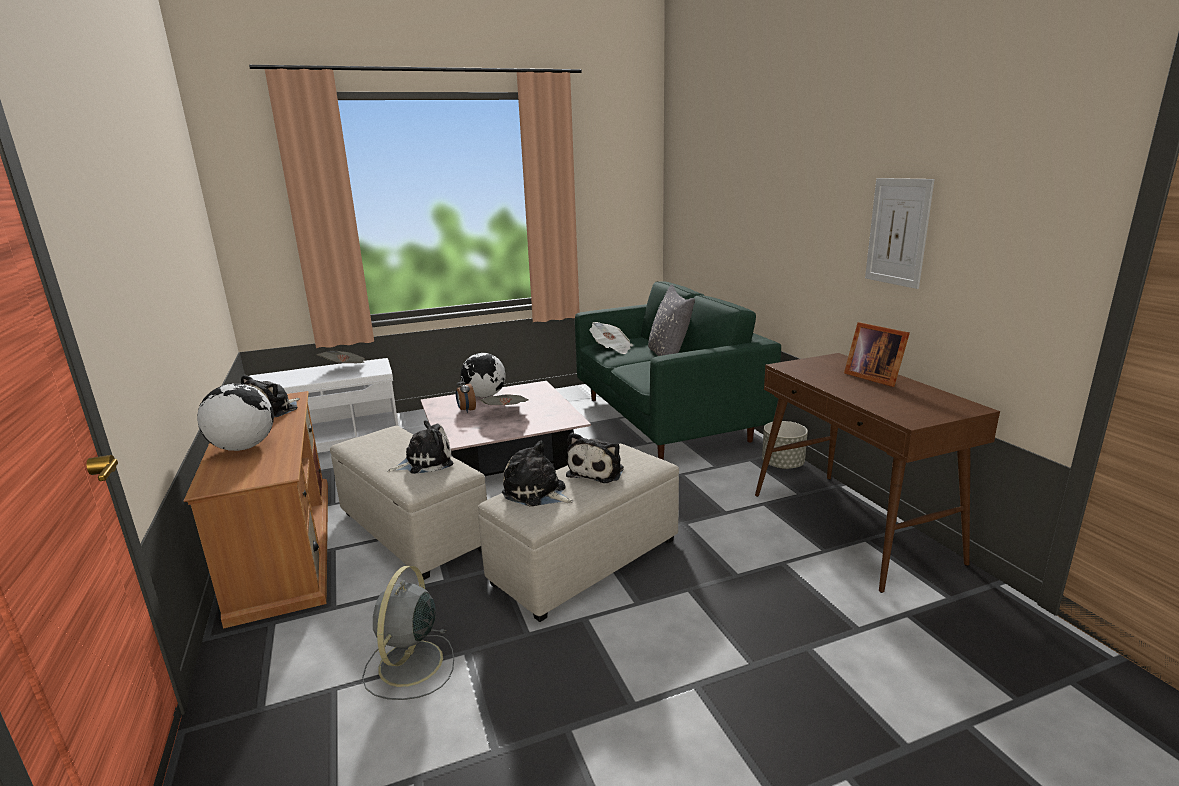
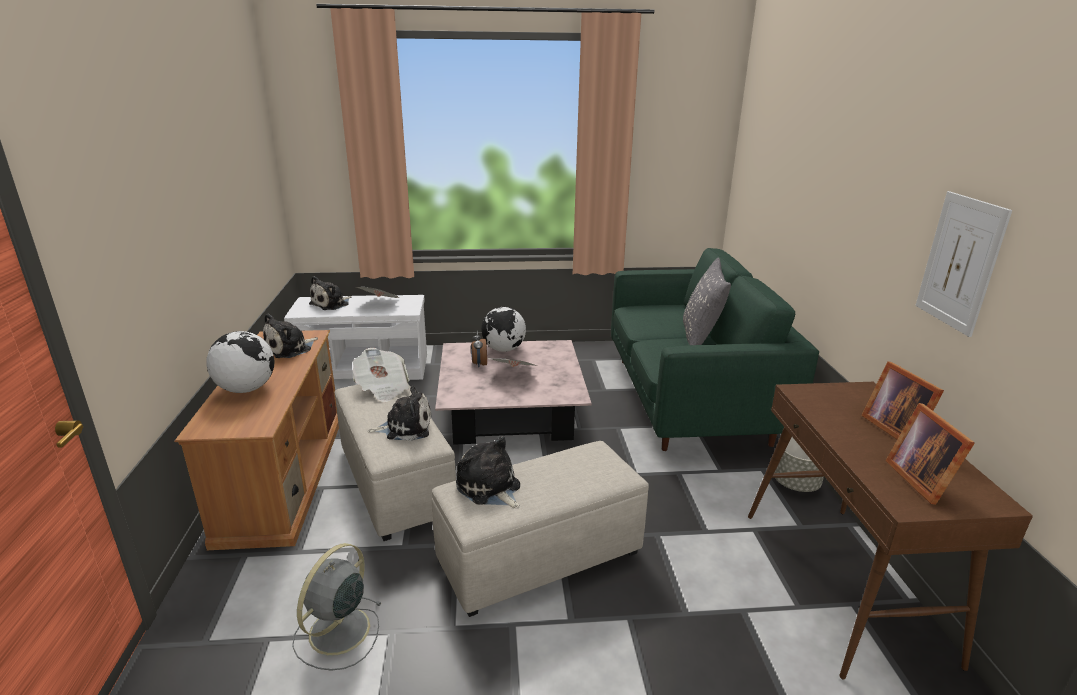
camera: 15 degrees right, 5 degrees up
(597, 471) = (560, 473): plush toy -> plush toy (331, 304)
(611, 349) = (644, 316): newspaper -> newspaper (382, 388)
(911, 403) = (921, 479): none -> picture frame

